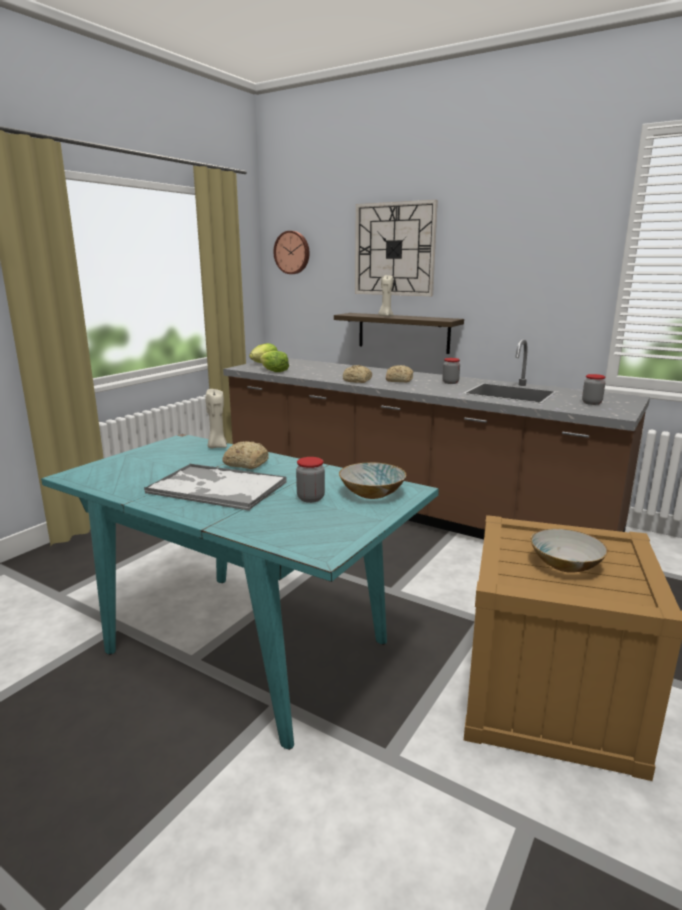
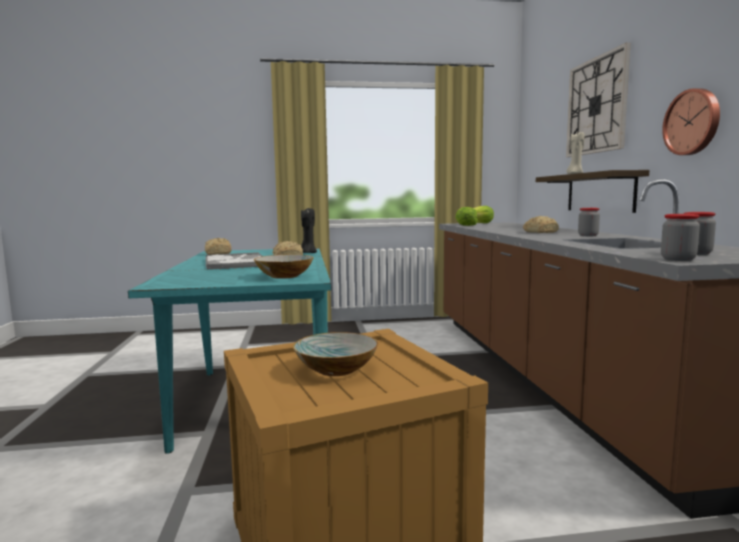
camera: 50 degrees right, 10 degrees down
(217, 446) = (308, 252): beige candle -> black candle
(292, 252) = (533, 128): wall clock -> wall clock (693, 122)
(310, 498) = (249, 272): jar -> jar (678, 259)
(358, 381) = (503, 230): bread -> bread (218, 254)

